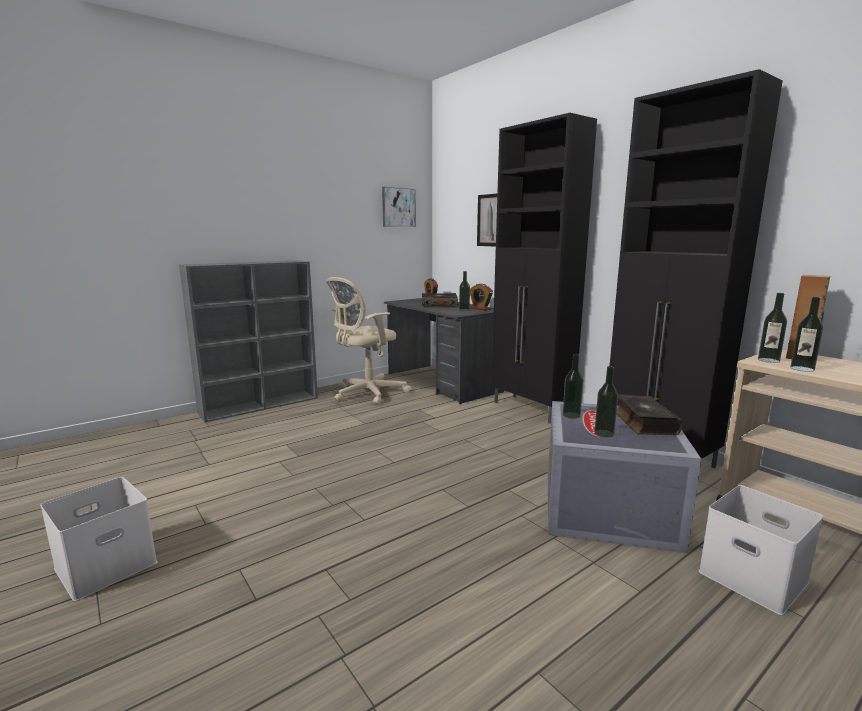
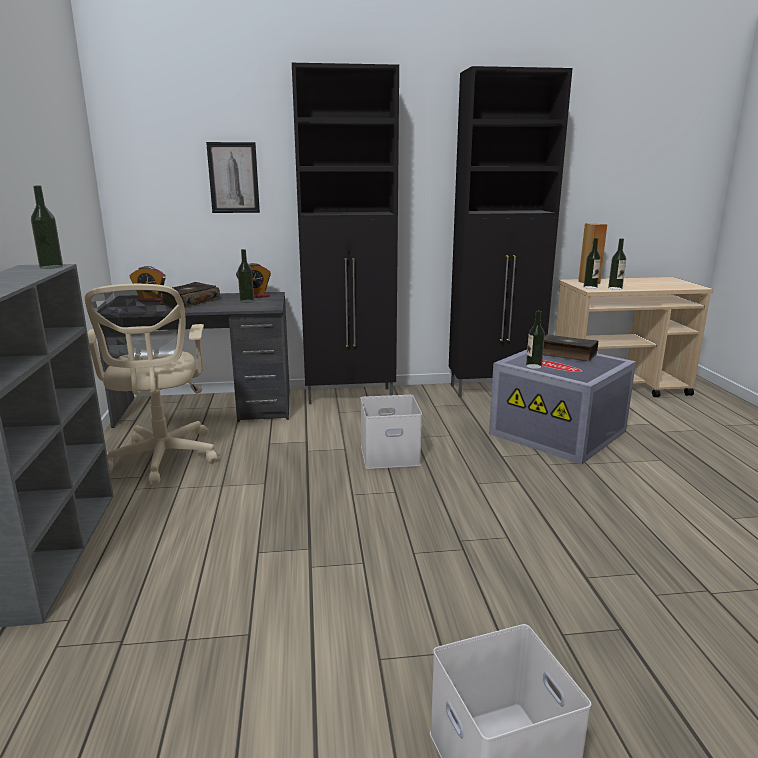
camera: 60 degrees left, 5 degrees up
(398, 207) = (73, 156): picture -> none
(604, 433) = (578, 368): bottle -> bottle (51, 267)
(750, 576) = (656, 426): white storage box -> white storage box (388, 455)

